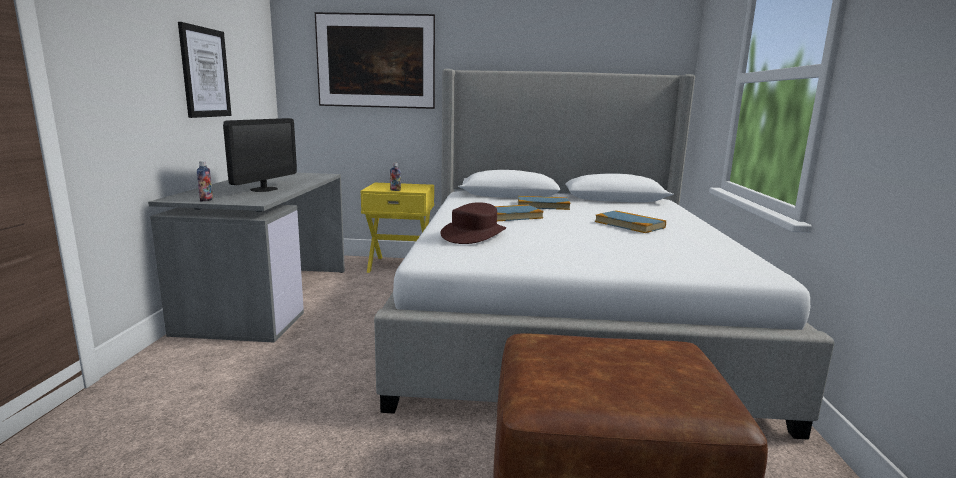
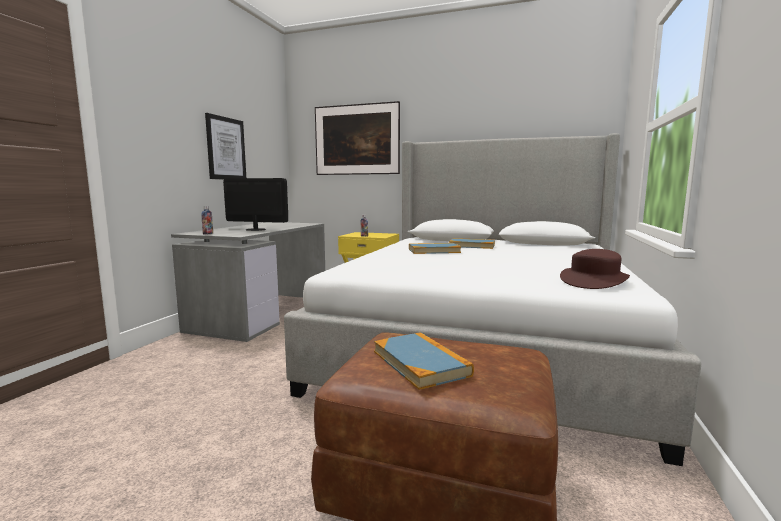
camera: 15 degrees right, 5 degrees down
(264, 189) = (255, 229): monitor -> monitor turned 105 degrees counterclockwise
(474, 234) = (387, 259): brown hat -> brown hat (594, 280)
(629, 224) = (535, 258): book -> book (420, 363)

